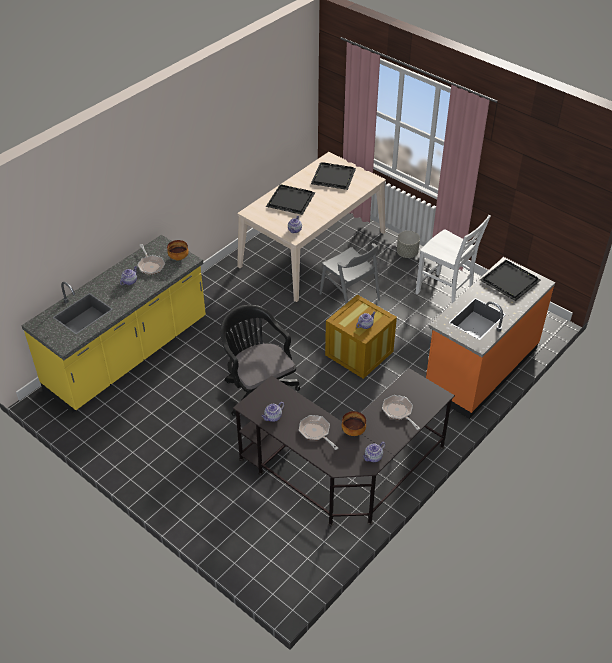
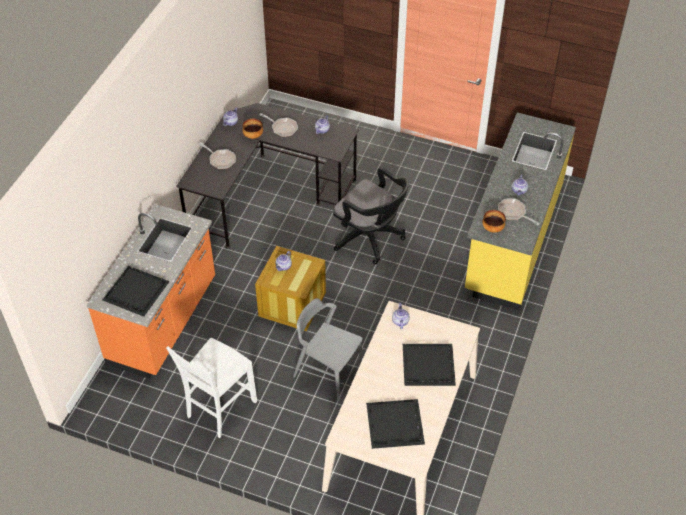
camera: 160 degrees right, 5 degrees up
(407, 253) = (281, 460): grey planter -> none
(445, 293) = (219, 409): white chair -> white chair turned 75 degrees counterclockwise

